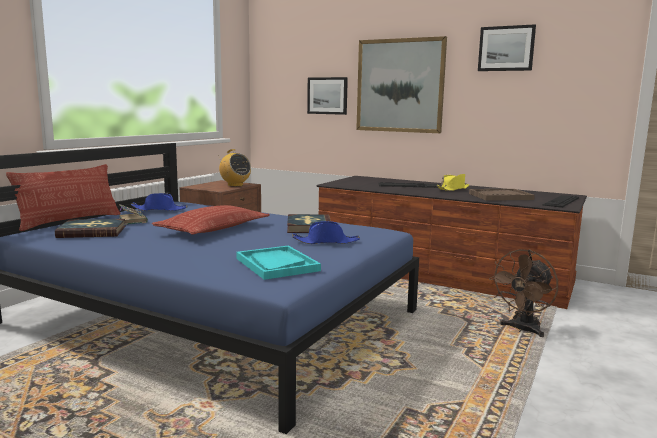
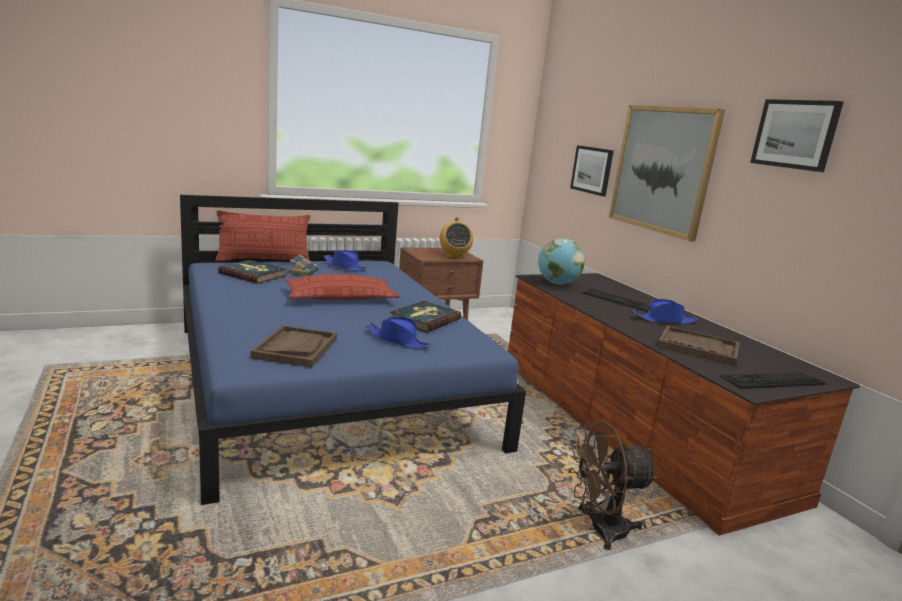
camera: 35 degrees right, 5 degrees up
(277, 264) = (295, 348): turquoise tray -> brown tray
(353, 184) = (557, 283): none -> globe
(453, 189) = (664, 320): yellow hat -> blue hat

